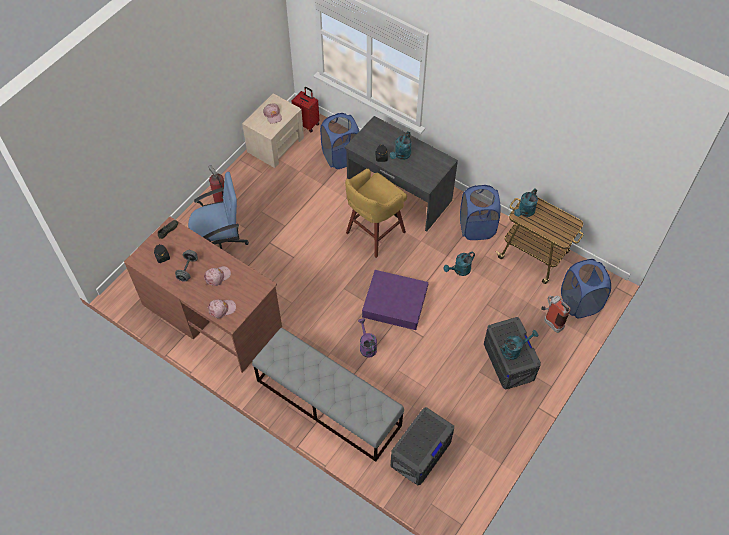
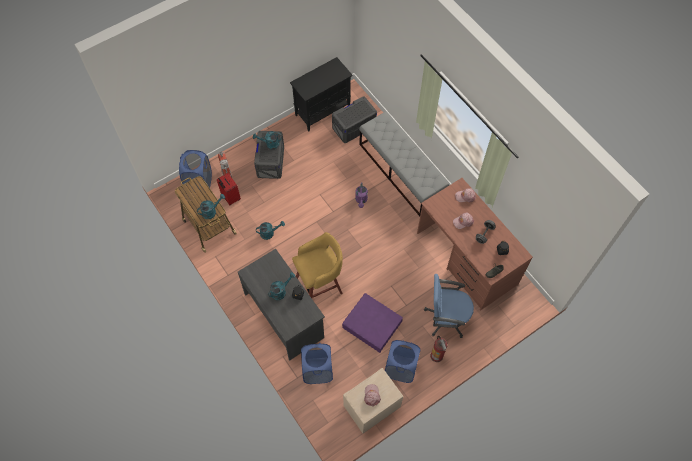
camera: 160 degrees left, 5 degrees up
(307, 123) = (334, 421): red suitcase -> red suitcase (230, 197)
(395, 303) = (328, 224): purple storage box -> purple storage box (372, 324)
(476, 228) = (238, 263): blue laundry basket -> blue laundry basket (400, 368)
(476, 462) = (323, 111): none -> black cabinet

